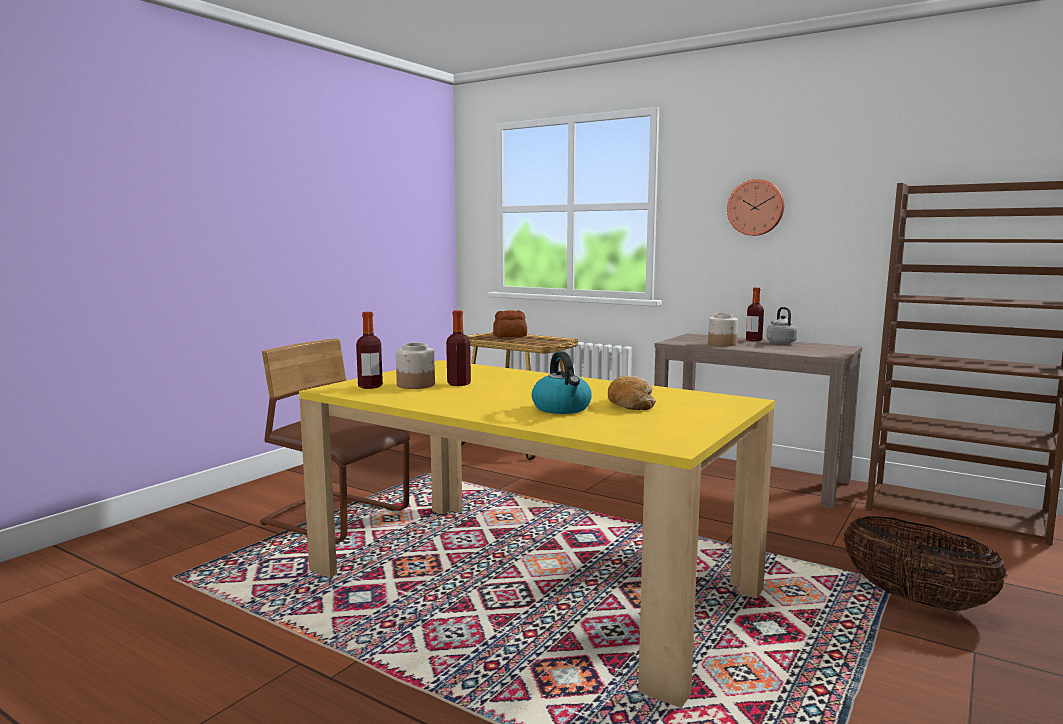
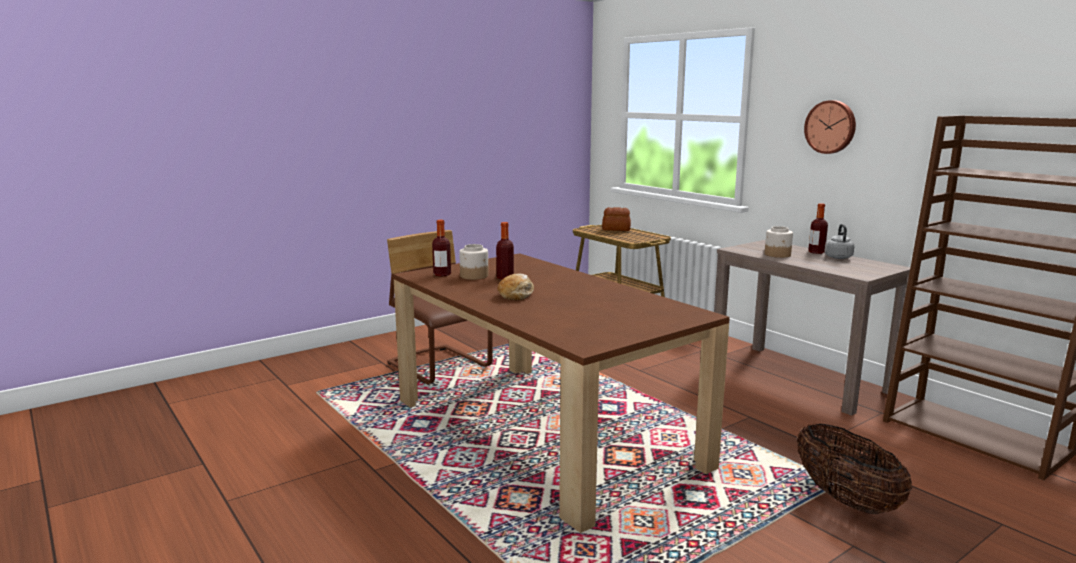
camera: 20 degrees right, 5 degrees up
(530, 580) = (544, 431): yellow dining table -> brown dining table
(562, 408) = (551, 307): kettle -> none
(629, 404) = (606, 308): bread -> bread (516, 294)

